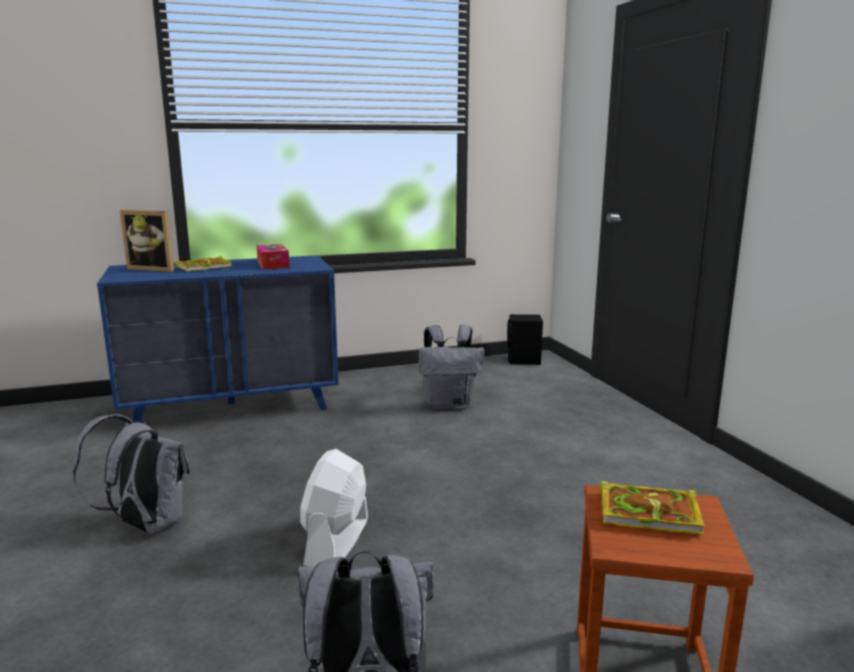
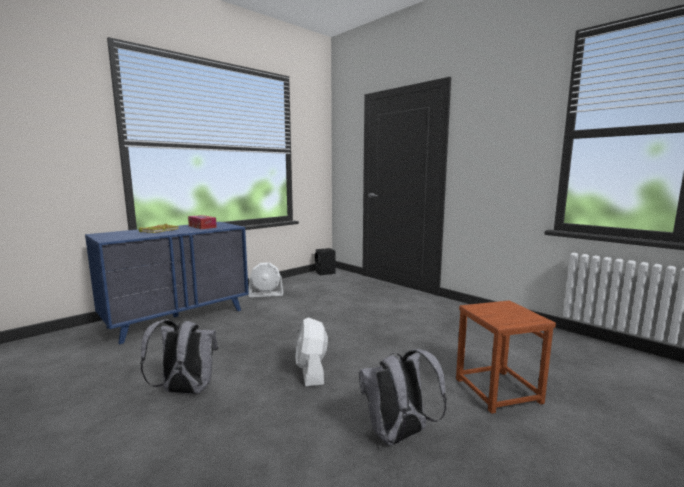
camera: 25 degrees left, 5 degrees down
(154, 268) = (125, 233): picture frame -> none
(388, 387) = (266, 294): none -> white fan
(449, 405) = (307, 298): grey backpack -> none
(651, 513) = (496, 310): book -> none

